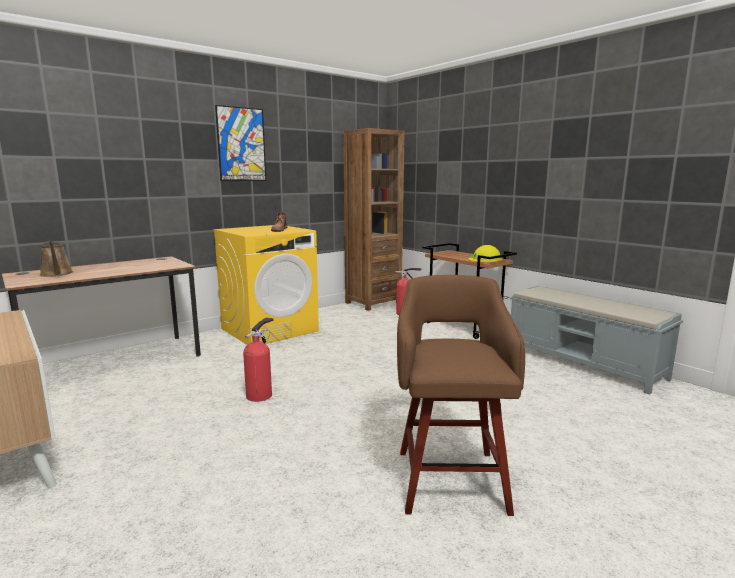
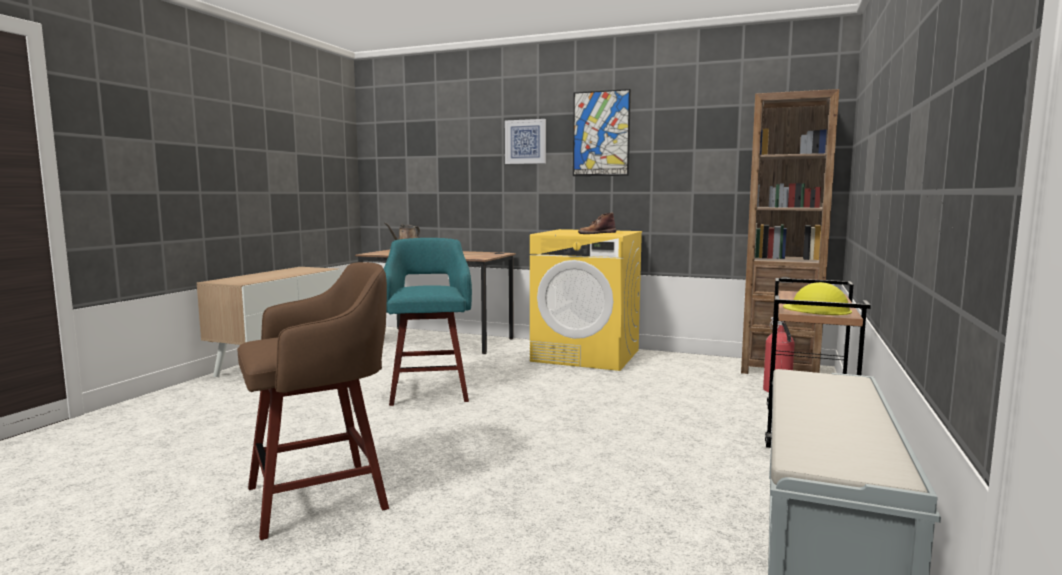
camera: 60 degrees right, 5 degrees down
(170, 147) = (525, 141): none -> picture
(261, 394) = (429, 390): fire extinguisher -> turquoise stool

